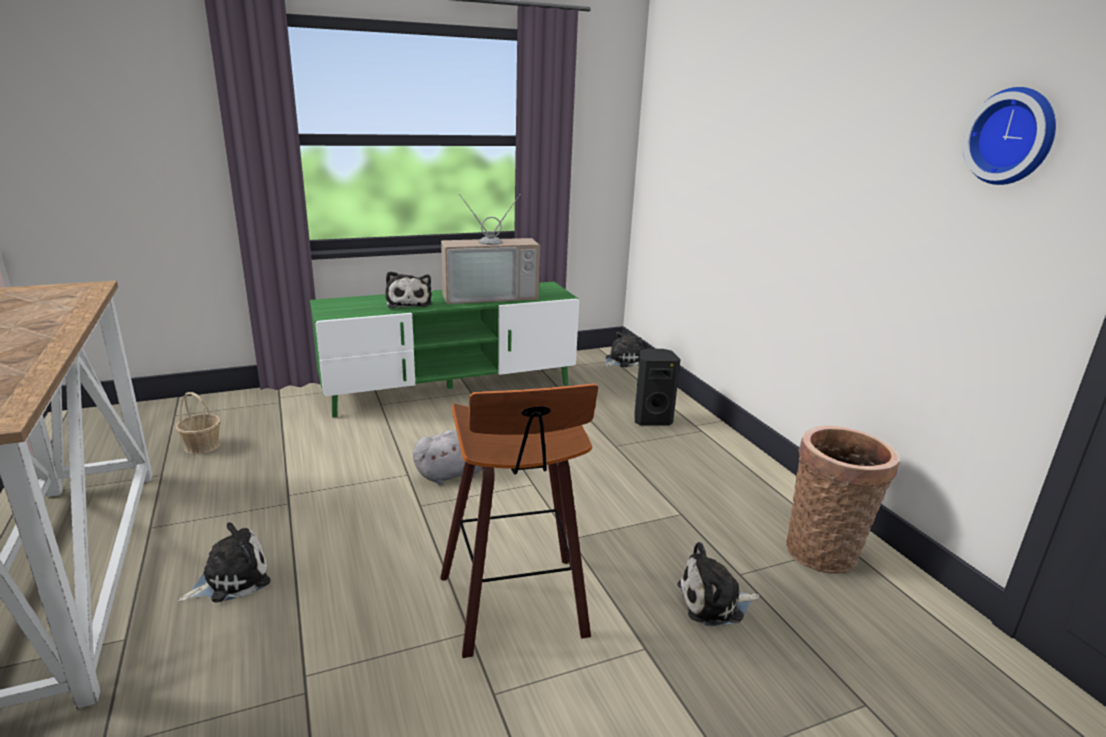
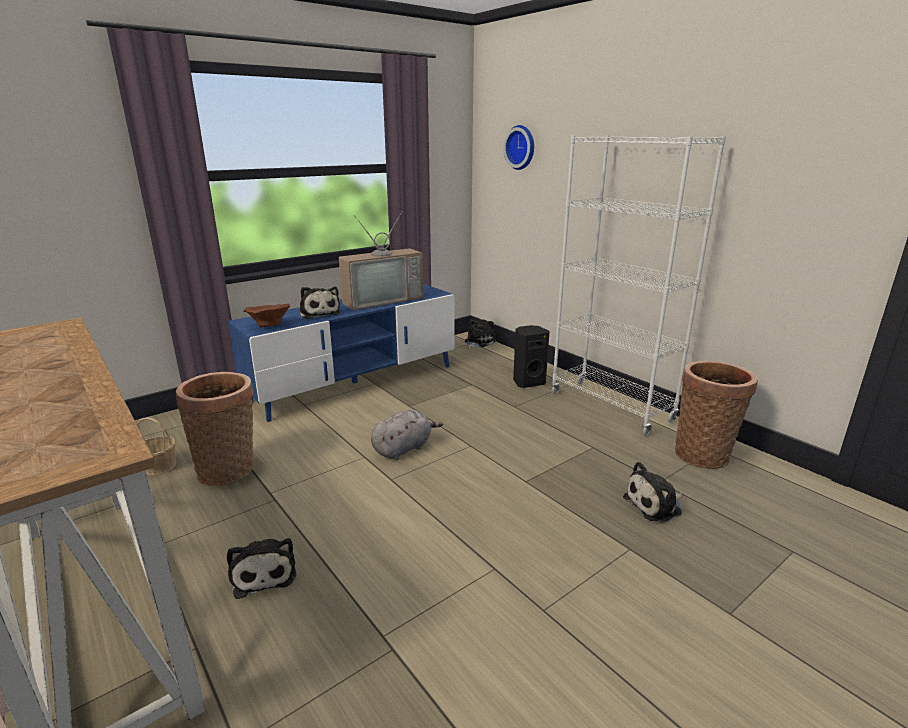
camera: 15 degrees left, 0 degrees up
(231, 579) = (264, 573): plush toy -> plush toy turned 120 degrees clockwise
(264, 462) = (229, 469): none -> basket
(345, 310) = (269, 325): none -> brown bowl
(450, 388) = (355, 383): green tv stand -> blue tv stand
(518, 608) = (520, 541): stool -> none
(738, 467) = (610, 407): none -> white bookcase
(1013, 137) = (820, 135): wall clock -> wall clock (521, 147)

